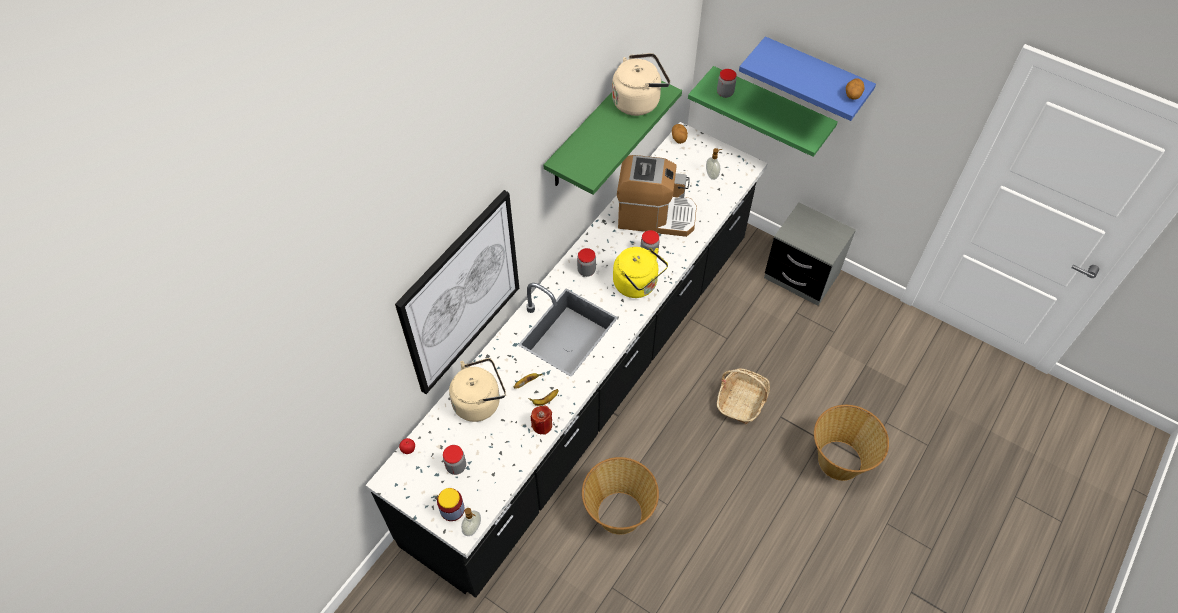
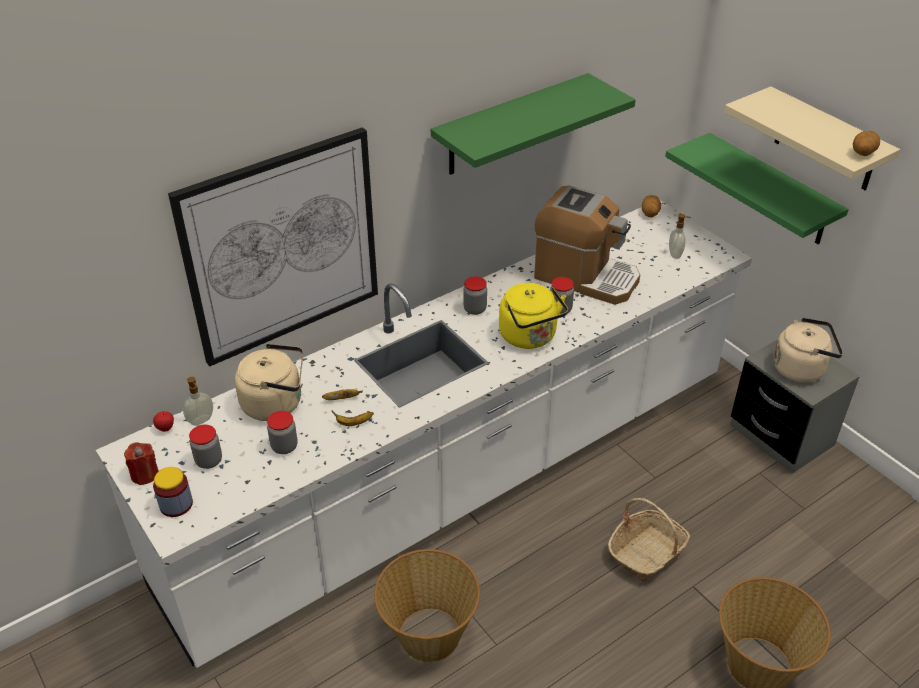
camera: 20 degrees right, 15 degrees down
(473, 528) = (188, 532): soap dispenser -> soap dispenser (201, 421)
(542, 425) = (335, 447): red candle -> red candle (145, 474)
(589, 383) = (459, 478): black counter -> white counter
(638, 101) = (576, 99): beige kettle -> beige kettle (801, 368)
(725, 93) = (712, 157): jar -> jar (284, 446)
(815, 75) = (825, 140): blue shelf -> beige shelf

